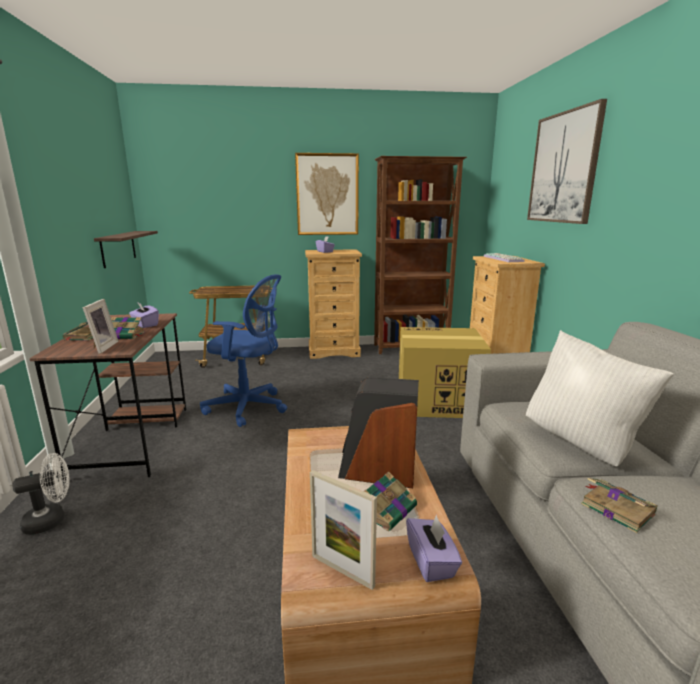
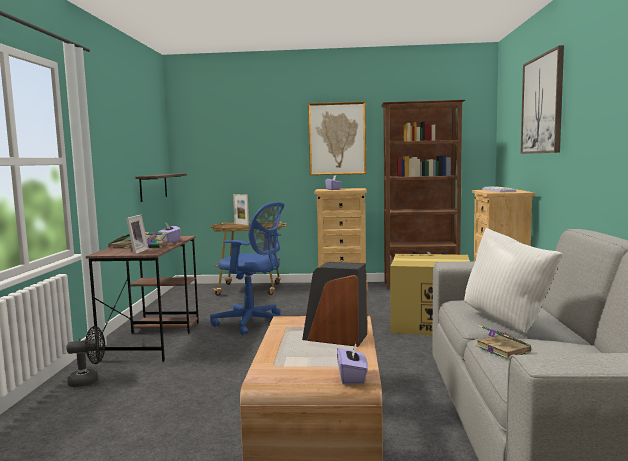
camera: 10 degrees right, 10 degrees down
(51, 520) = (89, 381): white fan -> black fan
(342, 571) = (286, 377): picture frame -> picture frame (241, 224)
(388, 509) = (333, 355): book -> none

